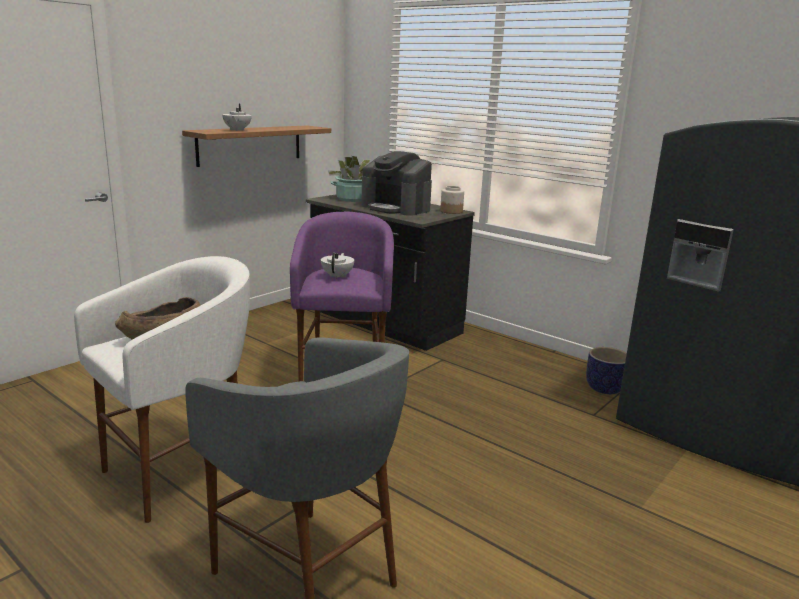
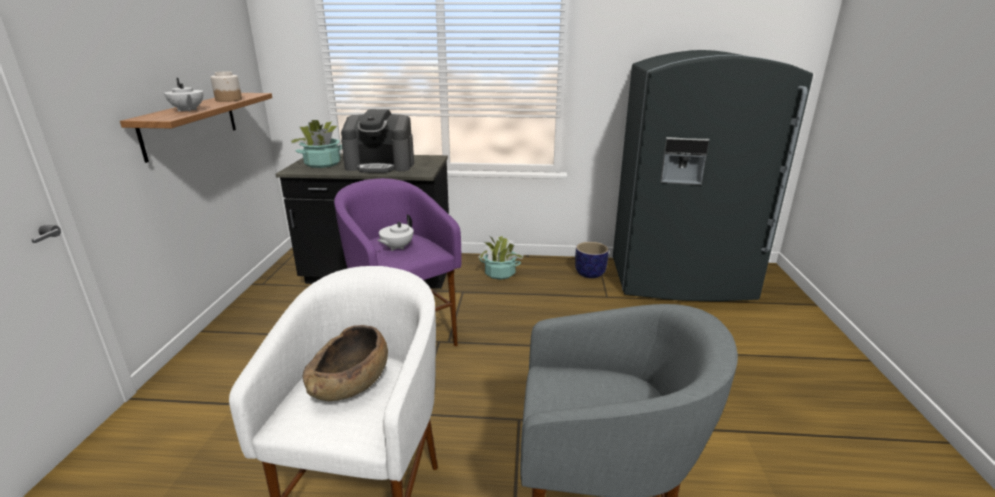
camera: 35 degrees left, 5 degrees up
(338, 276) = (396, 248): white teapot -> white teapot turned 120 degrees counterclockwise
(451, 211) = (431, 159): jar -> jar (229, 100)
(501, 356) = (500, 273): none -> potted plant

